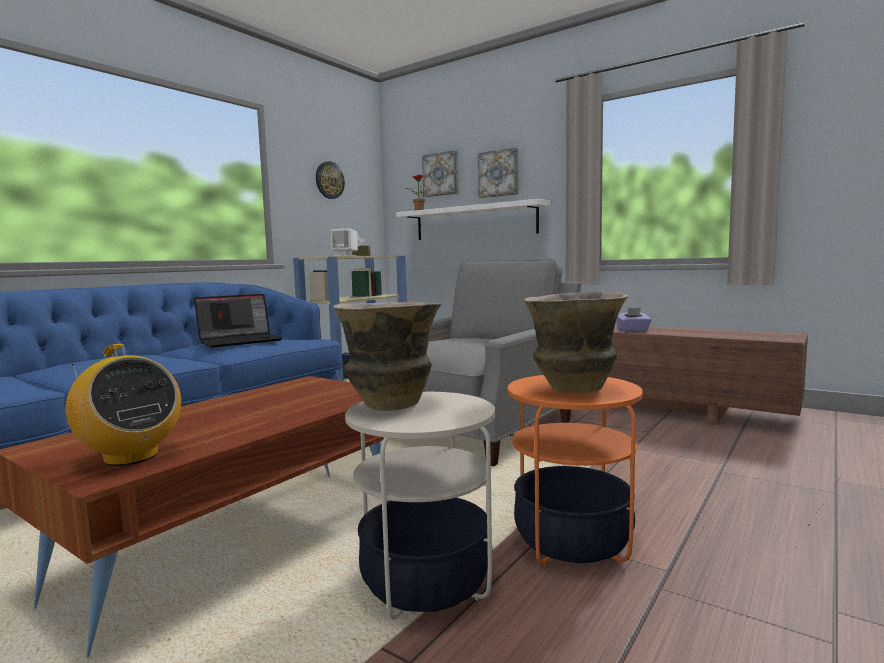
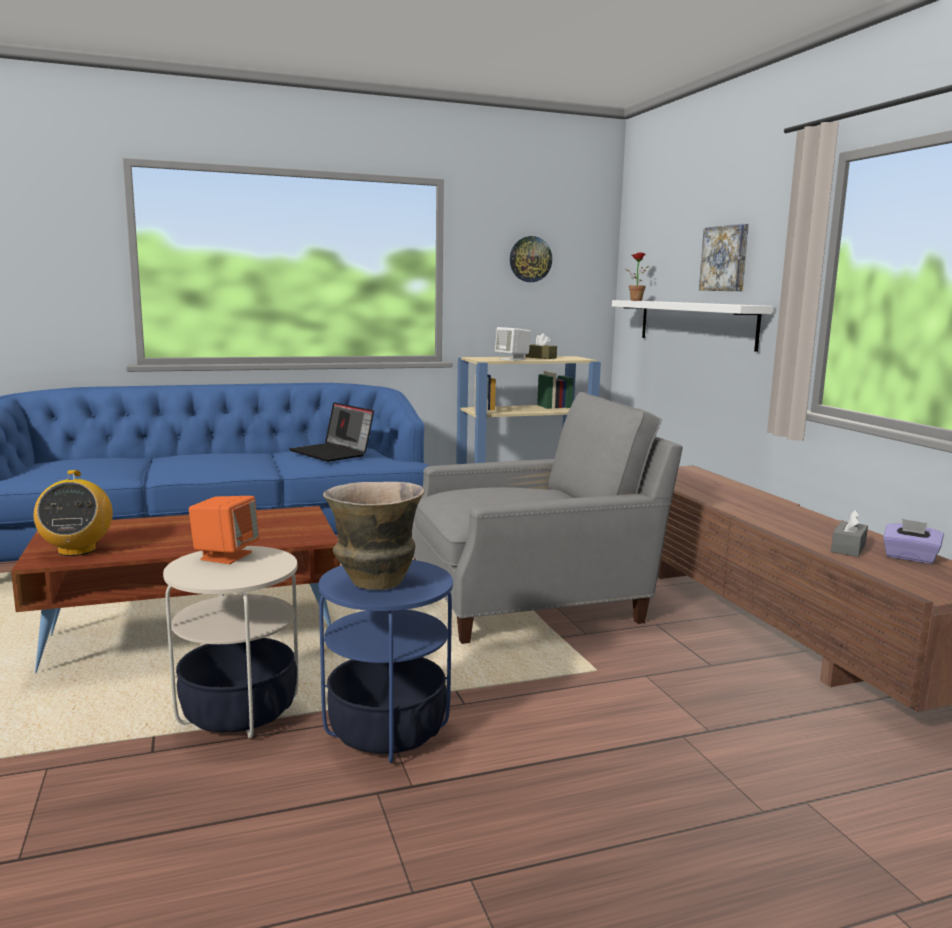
camera: 35 degrees right, 5 degrees up
(241, 341) = (332, 453): laptop -> laptop turned 45 degrees clockwise
(390, 405) = (226, 556): vase -> orange speaker
(441, 174) = (670, 252): picture -> none
(572, 543) = (387, 733): orange side table -> blue side table
(633, 331) = (782, 523): purple tissue box -> purple tissue box (909, 557)
(695, 334) = (848, 548): none -> grey tissue box

